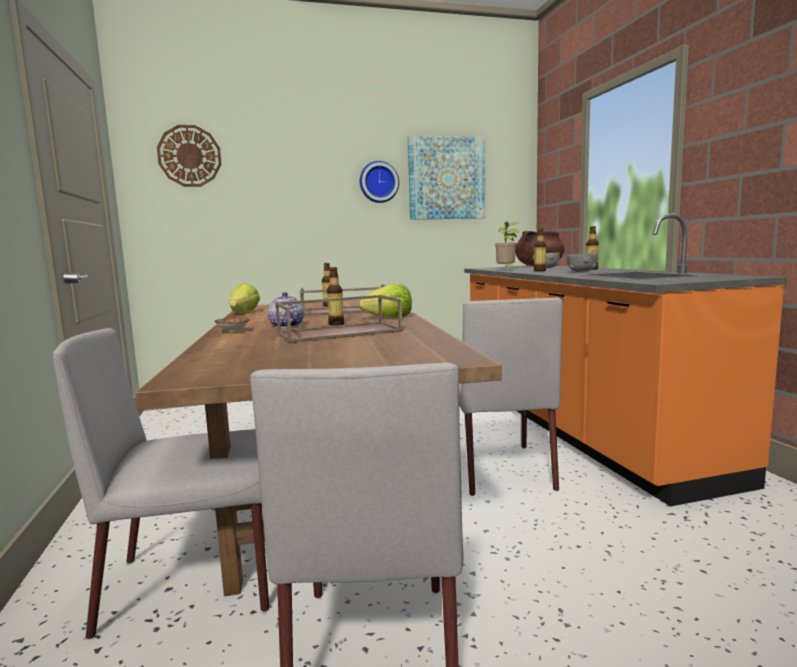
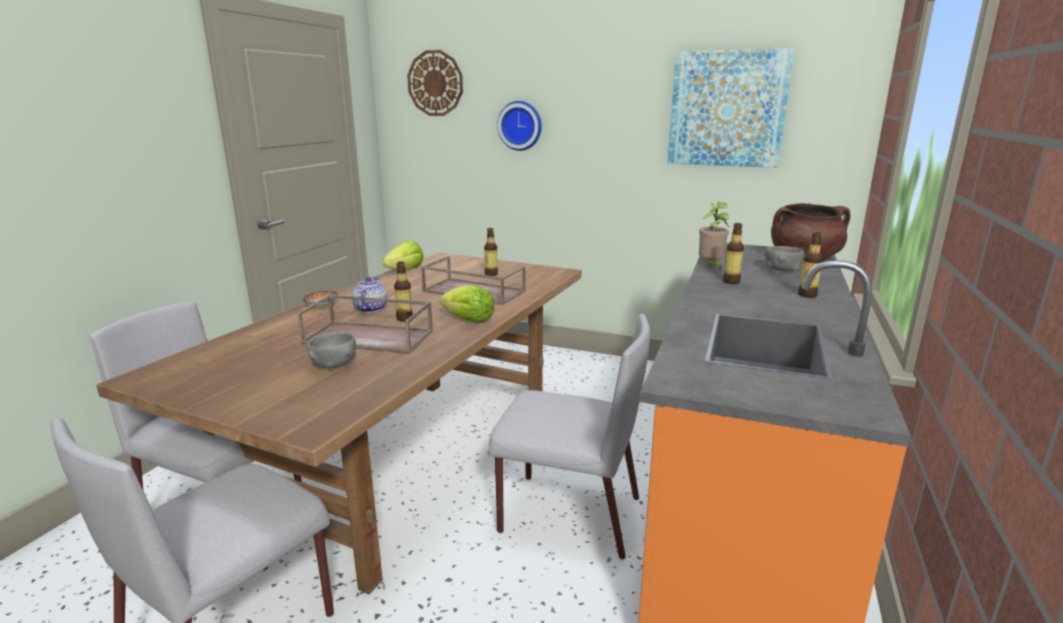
camera: 35 degrees right, 10 degrees up
(378, 182) = (632, 113): wall clock -> wall clock (520, 125)
(499, 468) = (567, 514): grey chair -> grey chair turned 105 degrees counterclockwise
(582, 271) = (759, 302): grey bowl -> grey bowl (334, 365)

